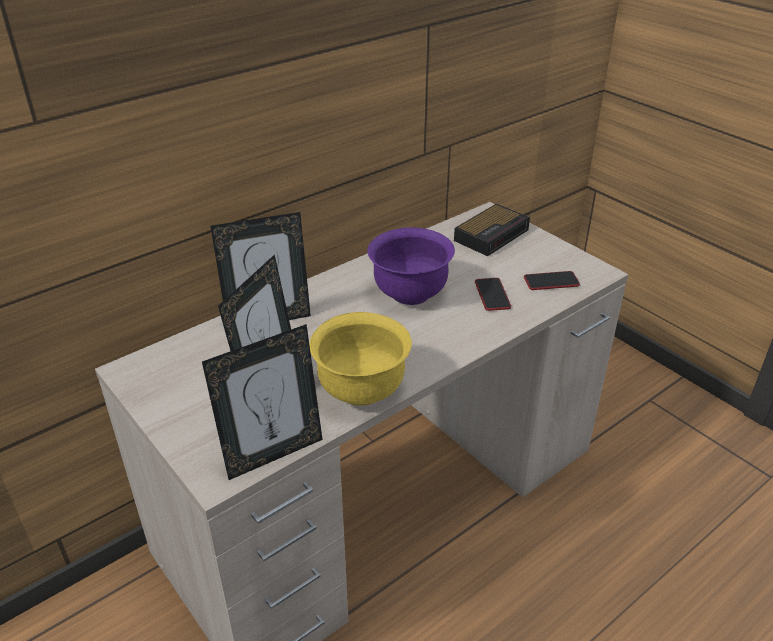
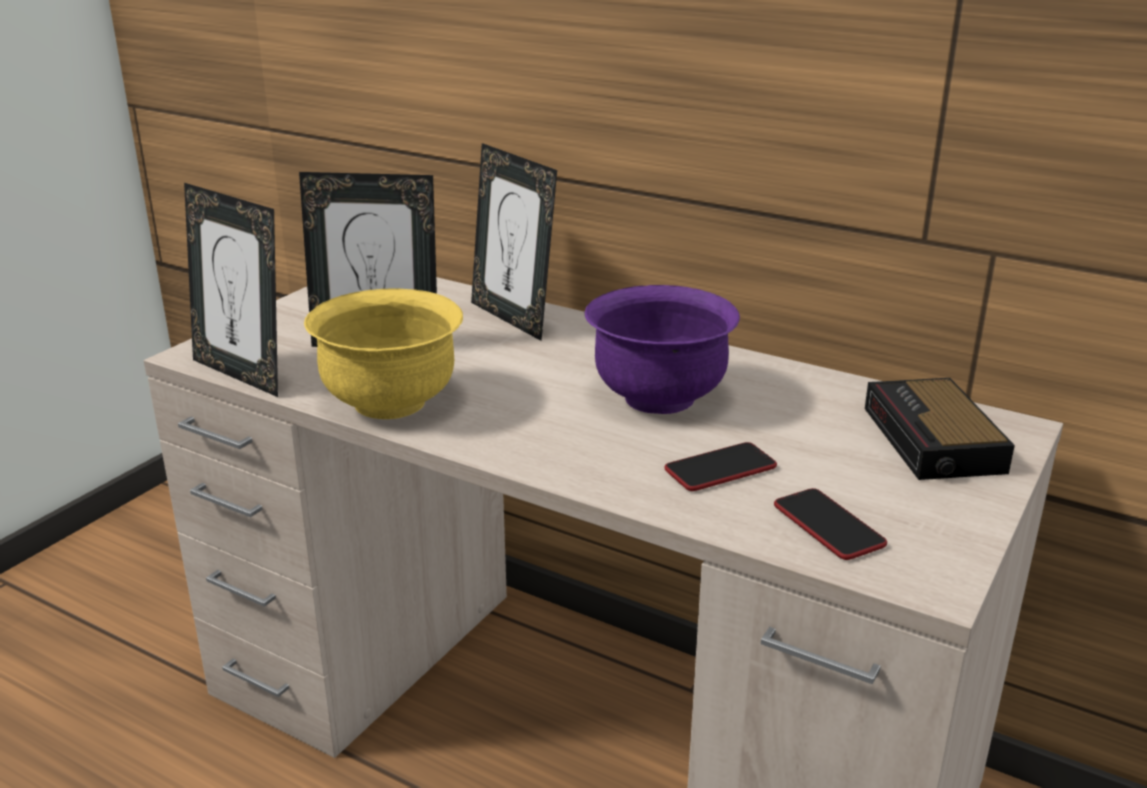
camera: 70 degrees right, 10 degrees down
(492, 234) = (934, 441): alarm clock -> alarm clock turned 60 degrees clockwise

